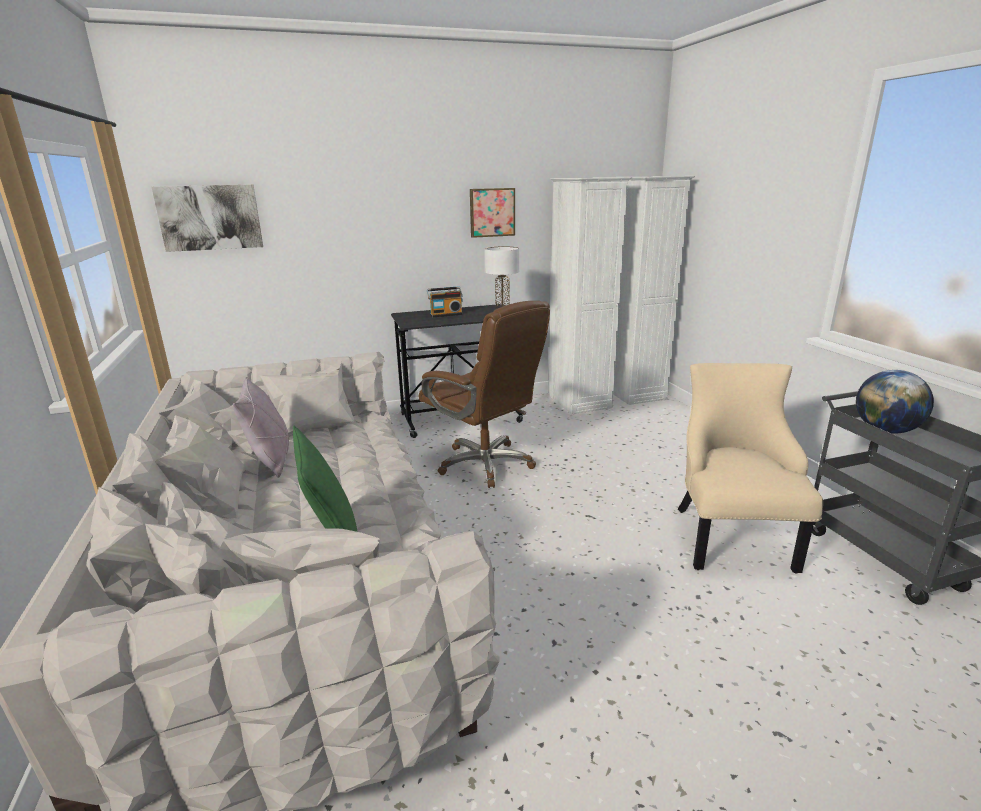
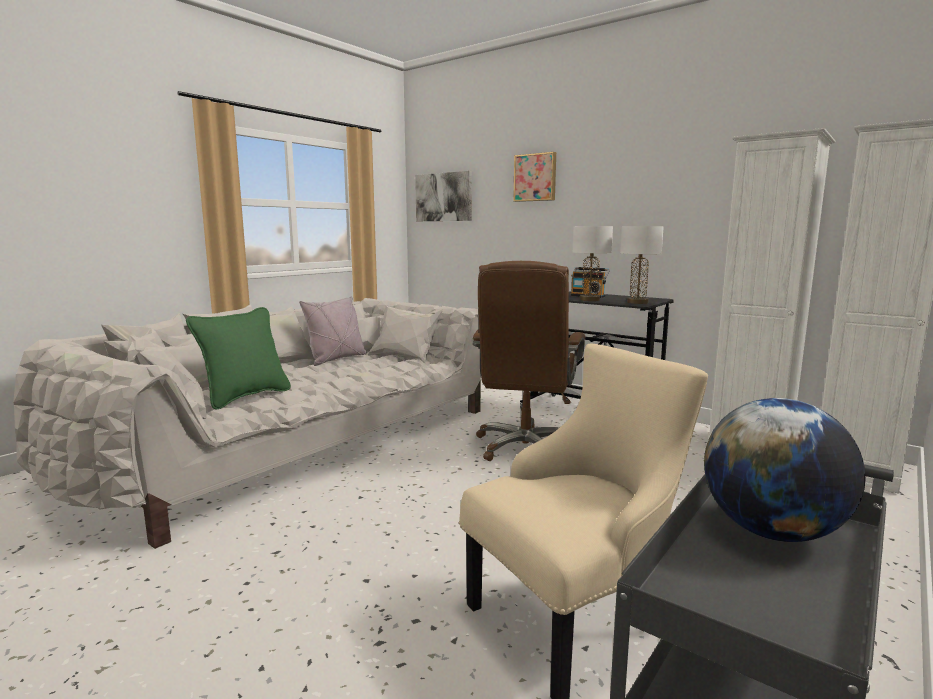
camera: 55 degrees right, 10 degrees down
(466, 319) = (590, 300): none -> table lamp
(491, 212) = (673, 192): picture -> picture (535, 177)

